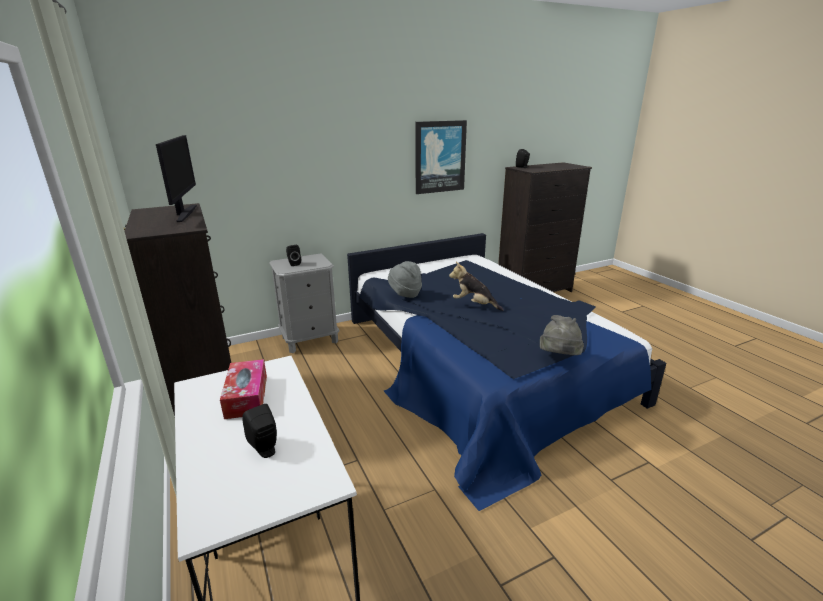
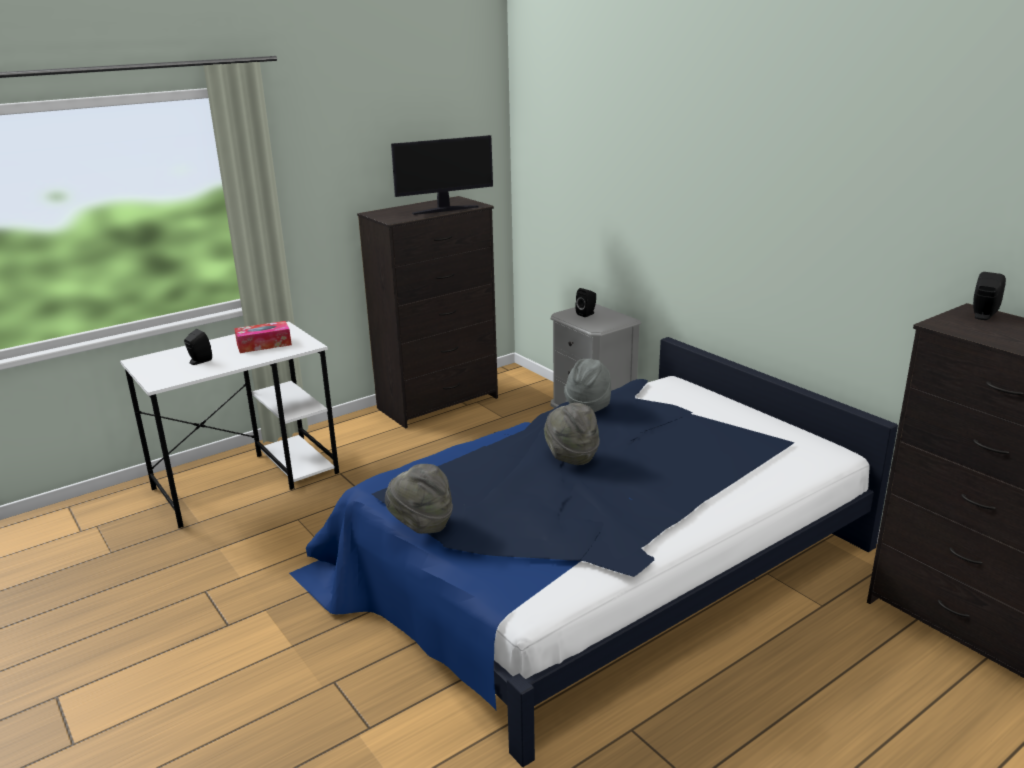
camera: 80 degrees right, 0 degrees up
(440, 157) = (829, 237): picture -> none
(474, 305) = (571, 455): plush toy -> grey hat

